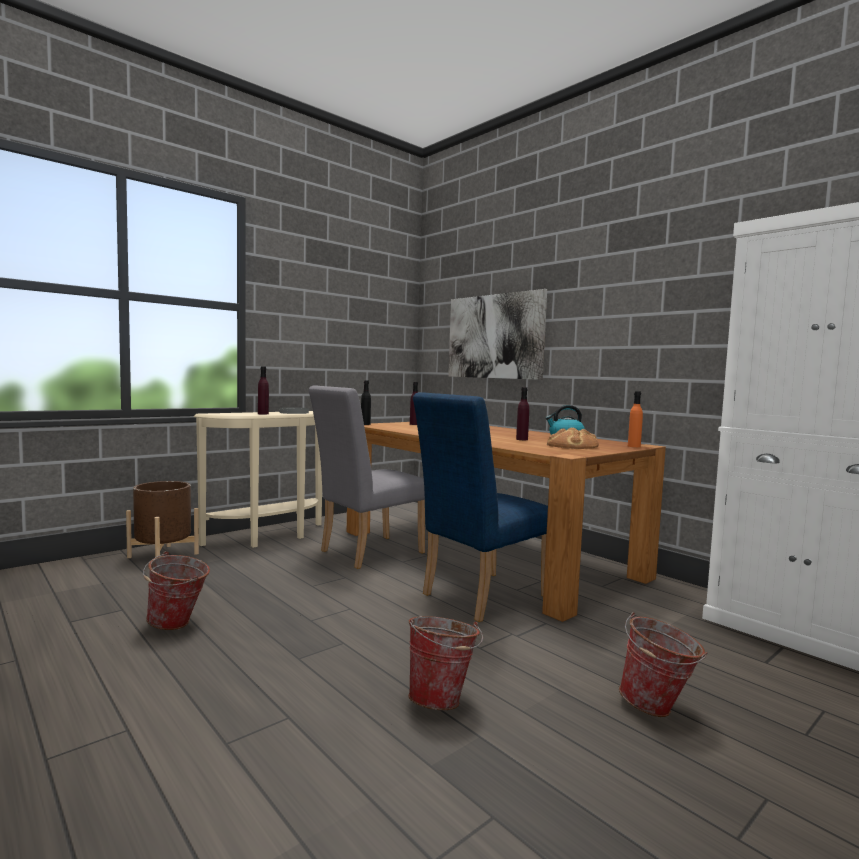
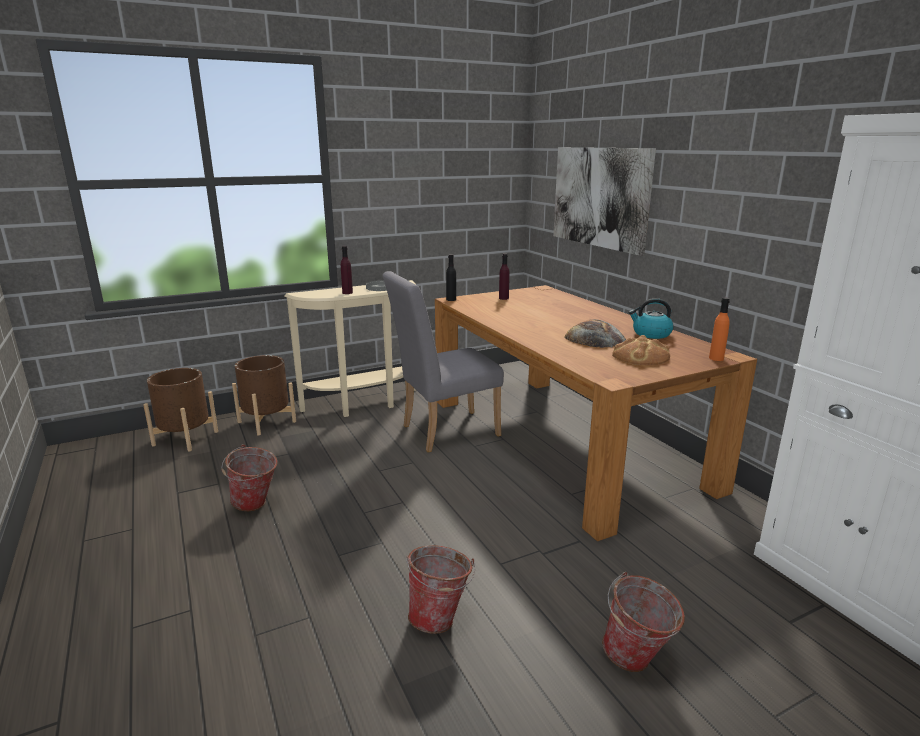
camera: 15 degrees right, 15 degrees up
(64, 574) = (185, 438): none -> brown planter
(477, 597) = (527, 500): blue chair -> none
(522, 439) = (595, 339): purple bottle -> bread

